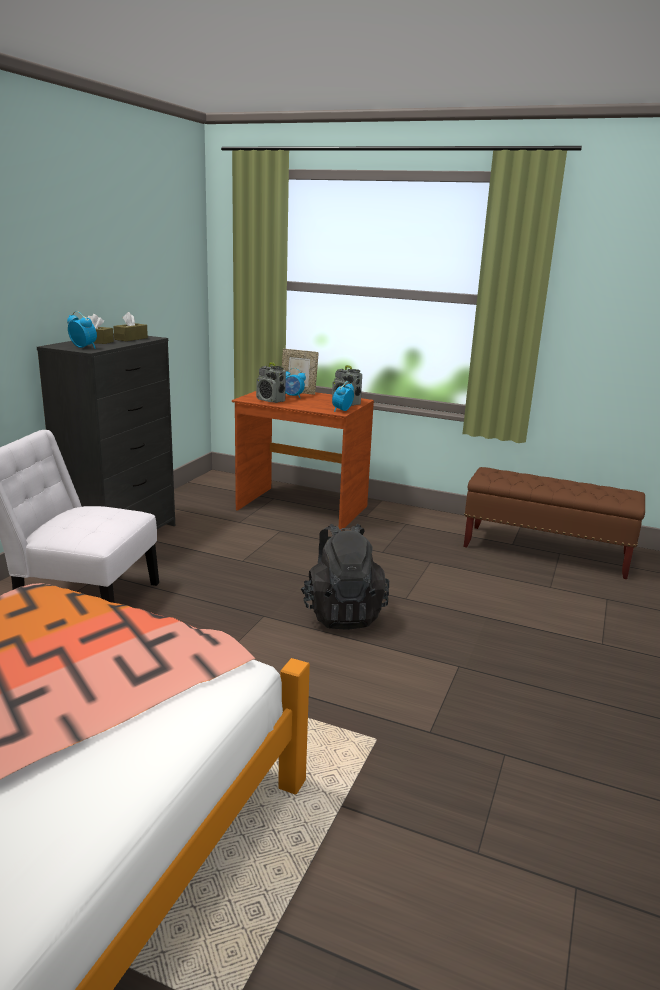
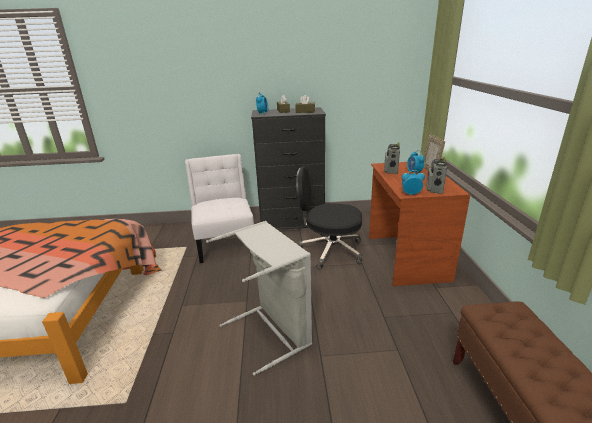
camera: 65 degrees right, 5 degrees up
(229, 537) = (329, 251): none -> black office chair
(342, 613) = (273, 331): black backpack -> grey laundry basket

